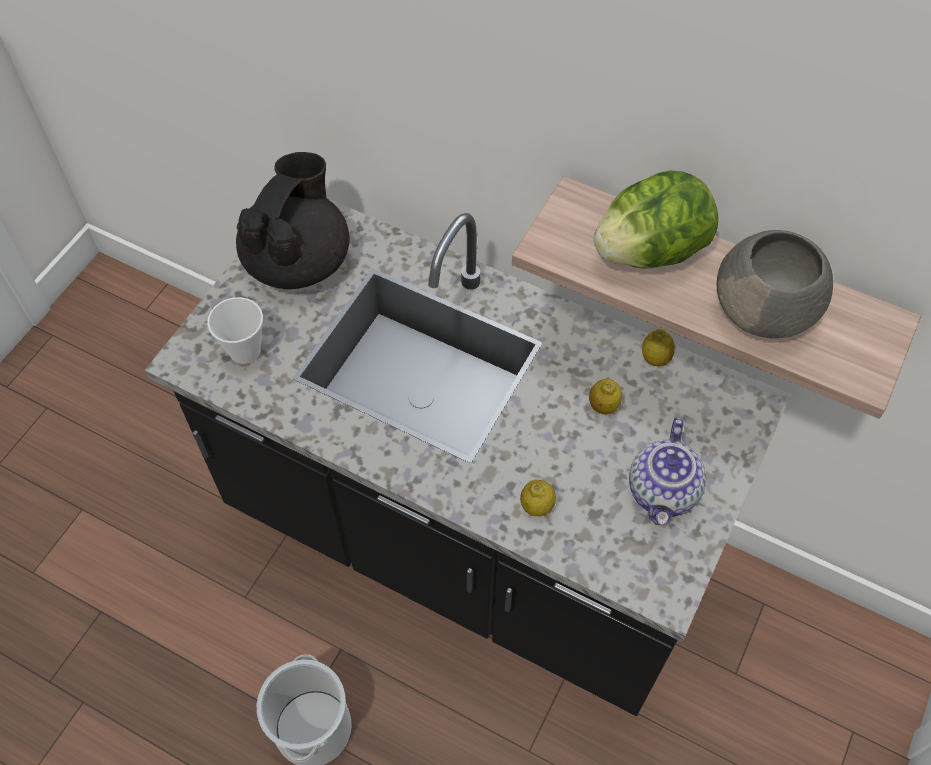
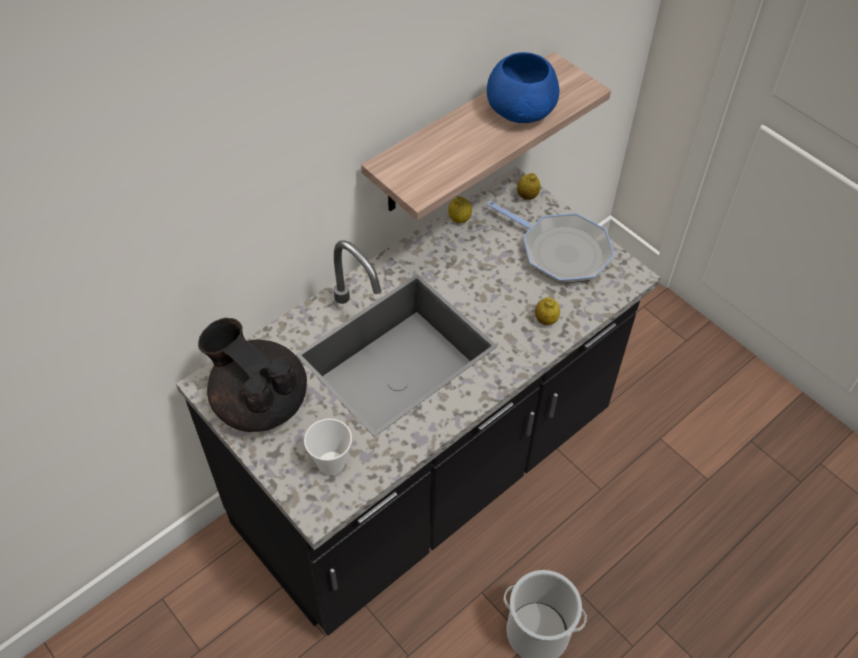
camera: 70 degrees left, 5 degrees down
(603, 406) = (484, 259): lemon -> lemon (527, 196)
(650, 251) = (450, 144): lettuce -> none
(663, 492) = (560, 251): teapot -> frying pan
(766, 309) = (521, 110): grey bowl -> blue bowl

